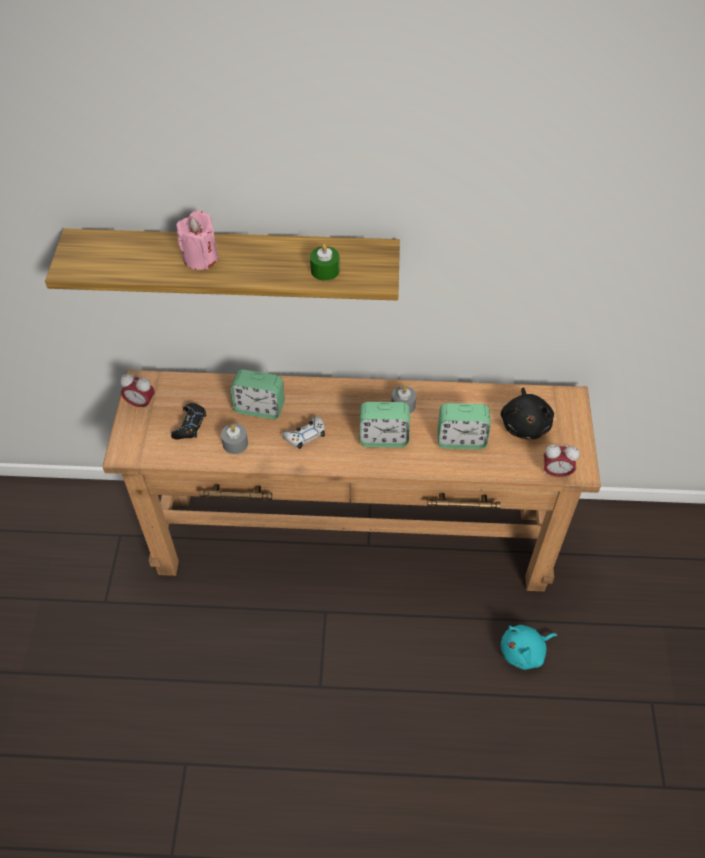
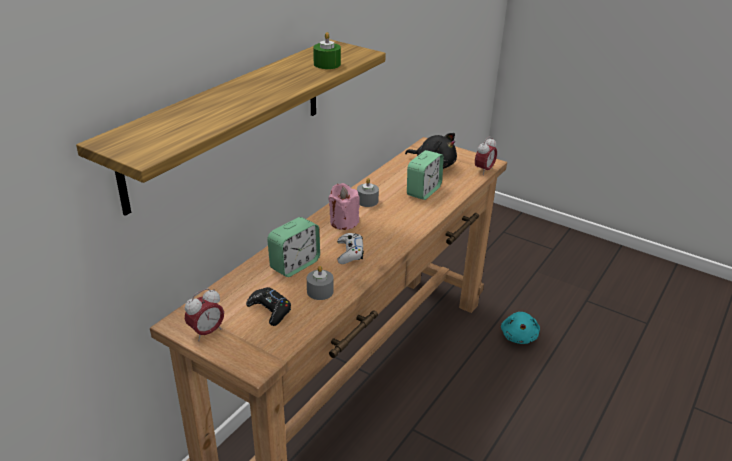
camera: 60 degrees left, 20 degrees down
(200, 258) = (237, 98): pink candle -> pink candle (343, 222)
(383, 438) = (390, 220): alarm clock -> none

